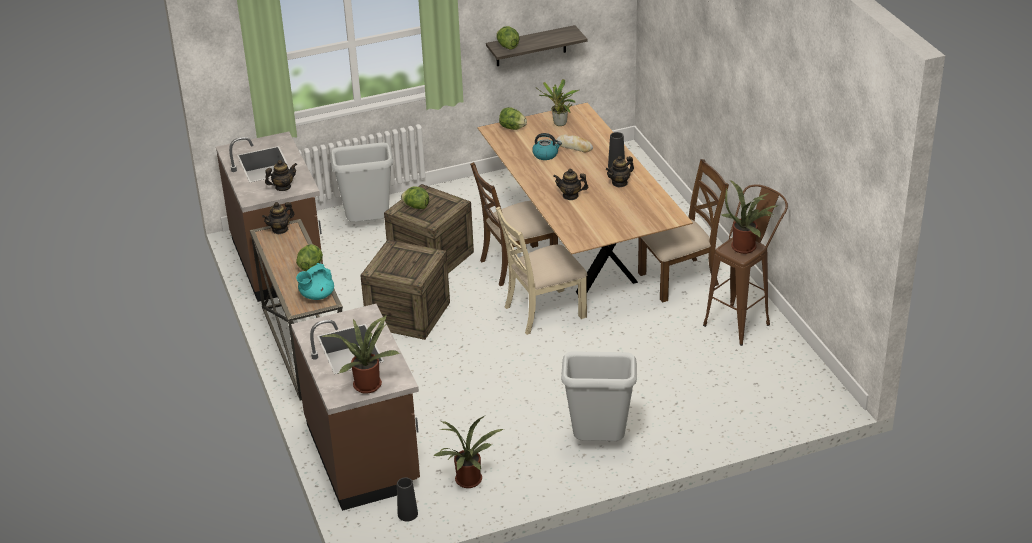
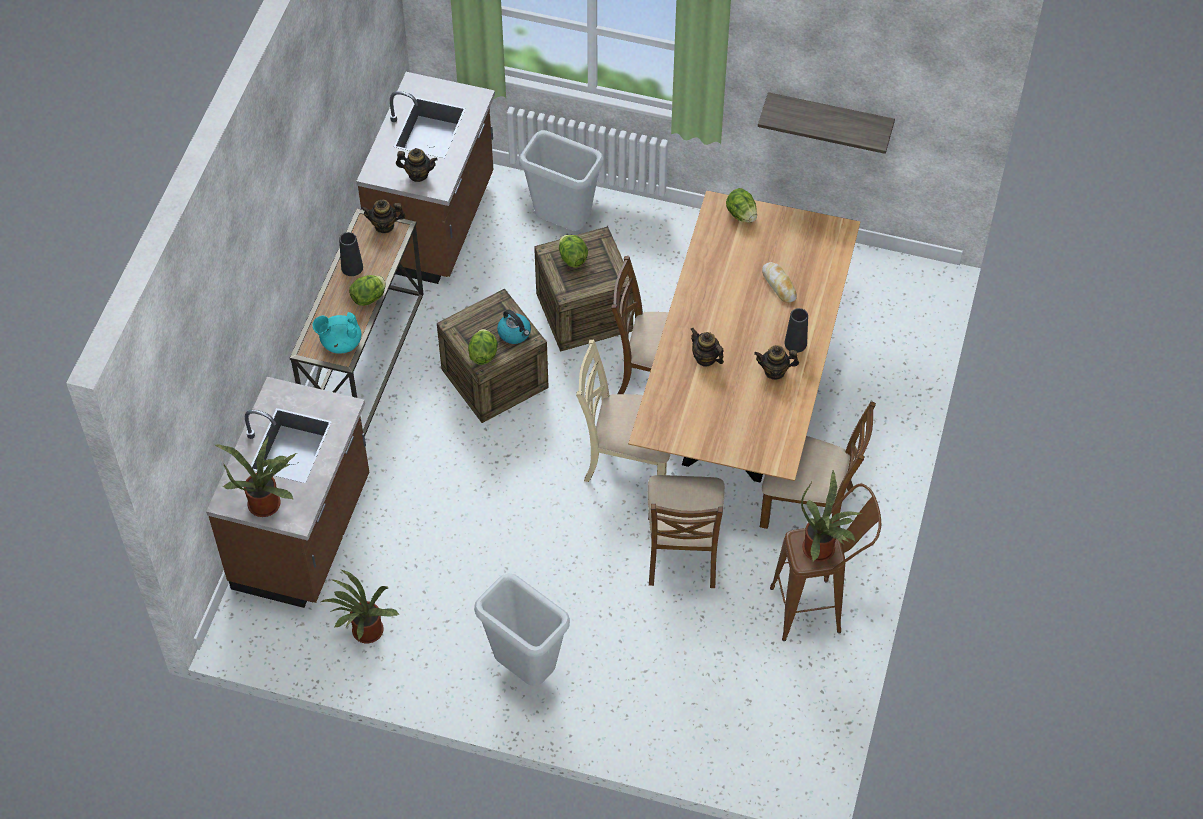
camera: 35 degrees right, 20 degrees up
(407, 514) = (281, 633): black vase -> black vase (352, 267)
(507, 46) = (785, 113): lettuce -> lettuce (483, 354)
(546, 155) = (738, 279): kettle -> kettle (515, 333)
(560, 124) = (796, 240): potted plant -> none
(630, 336) = (682, 551): none -> brown chair

